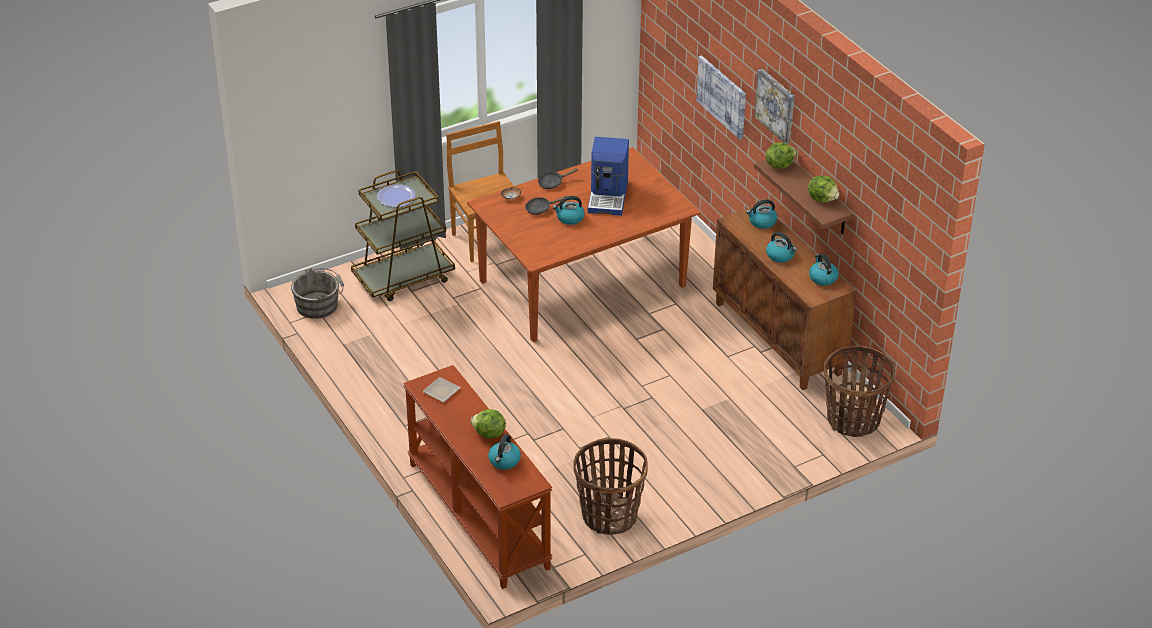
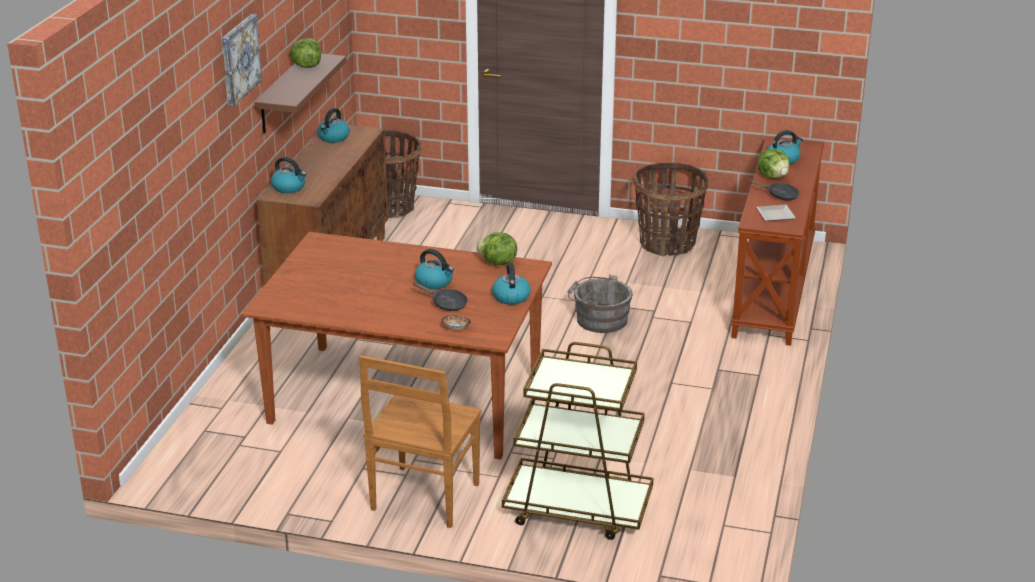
camera: 135 degrees left, 10 degrees down
(319, 305) = (713, 533): grey bucket -> grey bucket (598, 319)
(396, 197) = (582, 383): plate -> none
(553, 183) = (388, 320): black frying pan -> black frying pan (779, 195)
(609, 196) = (360, 281): coffee machine -> none
(722, 96) = (195, 155): picture -> none
(779, 165) = (281, 96): lettuce -> lettuce (497, 263)
(780, 255) = (330, 162): kettle -> kettle (511, 296)

